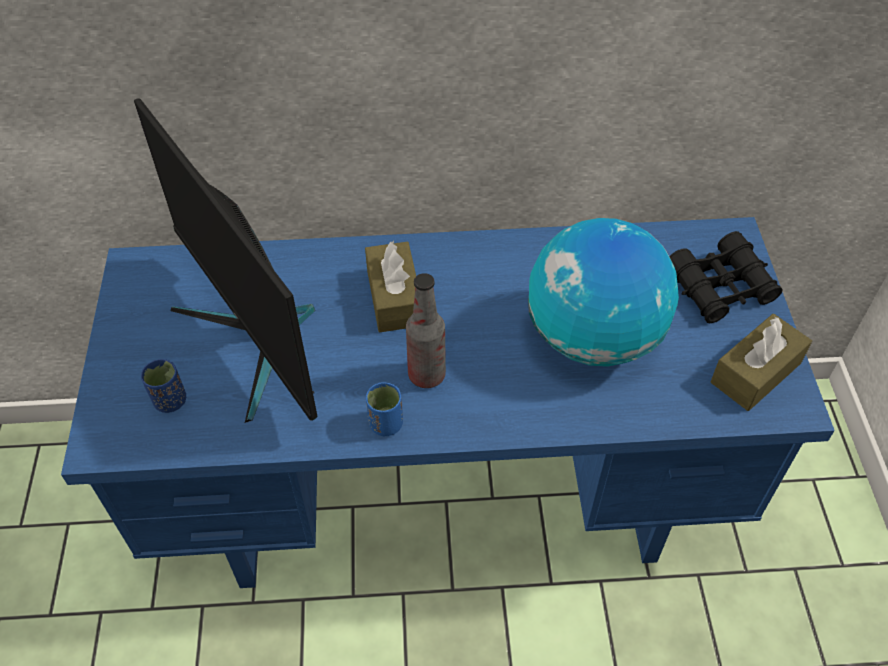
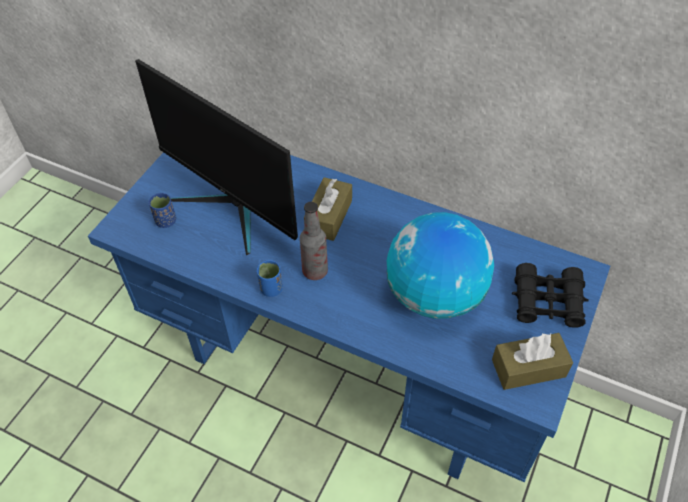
camera: 30 degrees right, 0 degrees up
(255, 340) = (233, 207): monitor -> monitor turned 45 degrees counterclockwise

